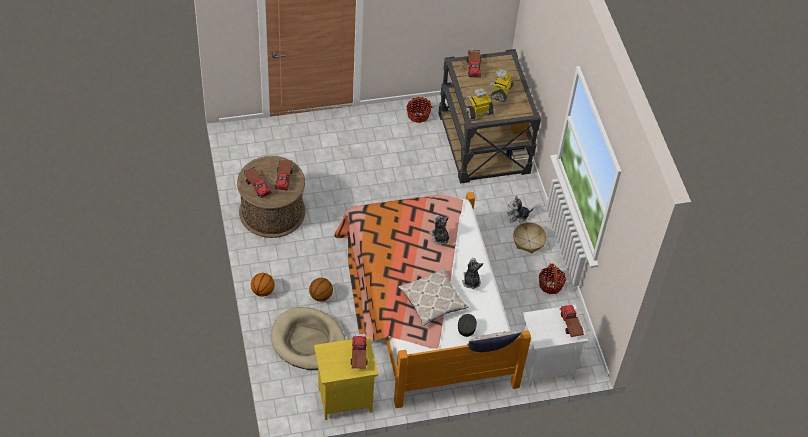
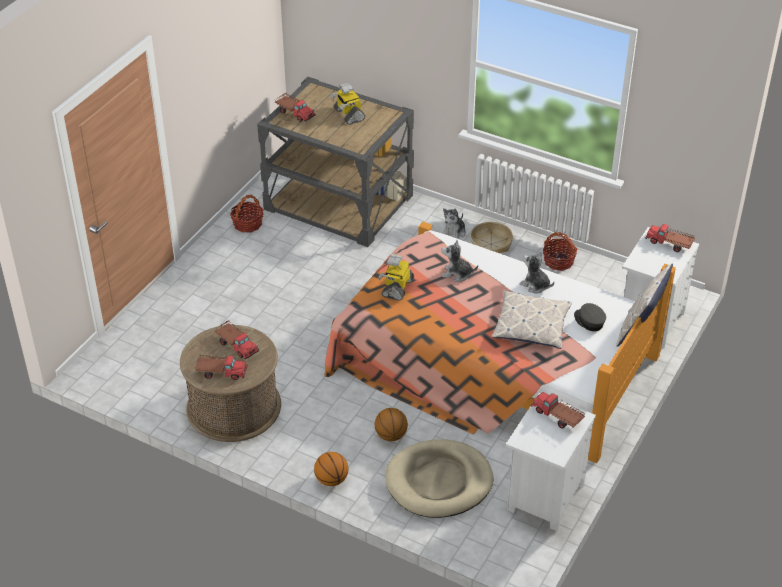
camera: 45 degrees left, 10 degrees down
(343, 398) = (543, 497): yellow nightstand -> white nightstand
(478, 112) = (355, 142): toy robot -> toy robot (397, 287)

